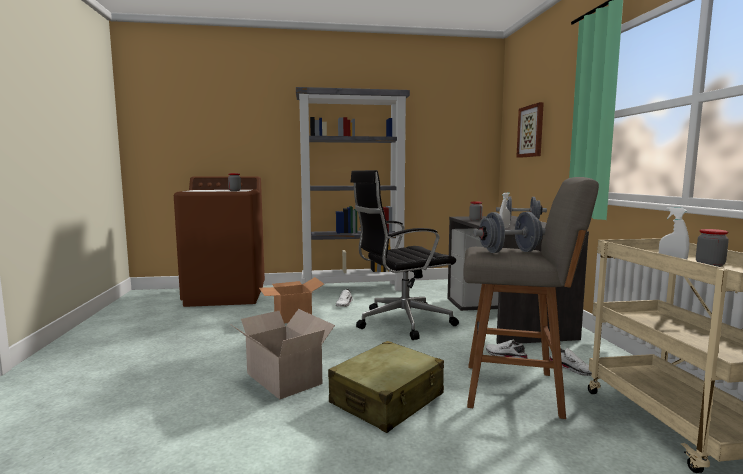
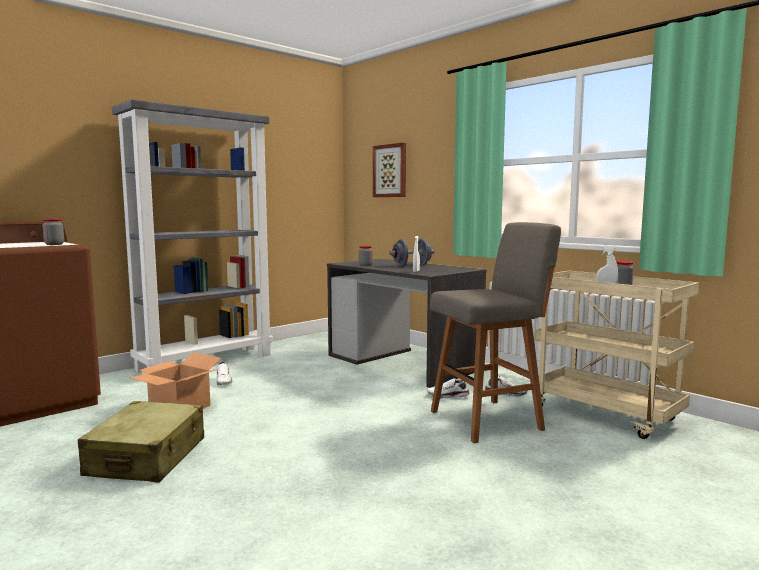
camera: 35 degrees left, 0 degrees up
(283, 377) = (274, 470): cardboard box -> none
(387, 399) = (404, 457): beige suitcase -> beige suitcase (147, 457)
(401, 322) = (315, 387): black office chair -> none
(509, 252) = (485, 292): grey dumbbell -> none

